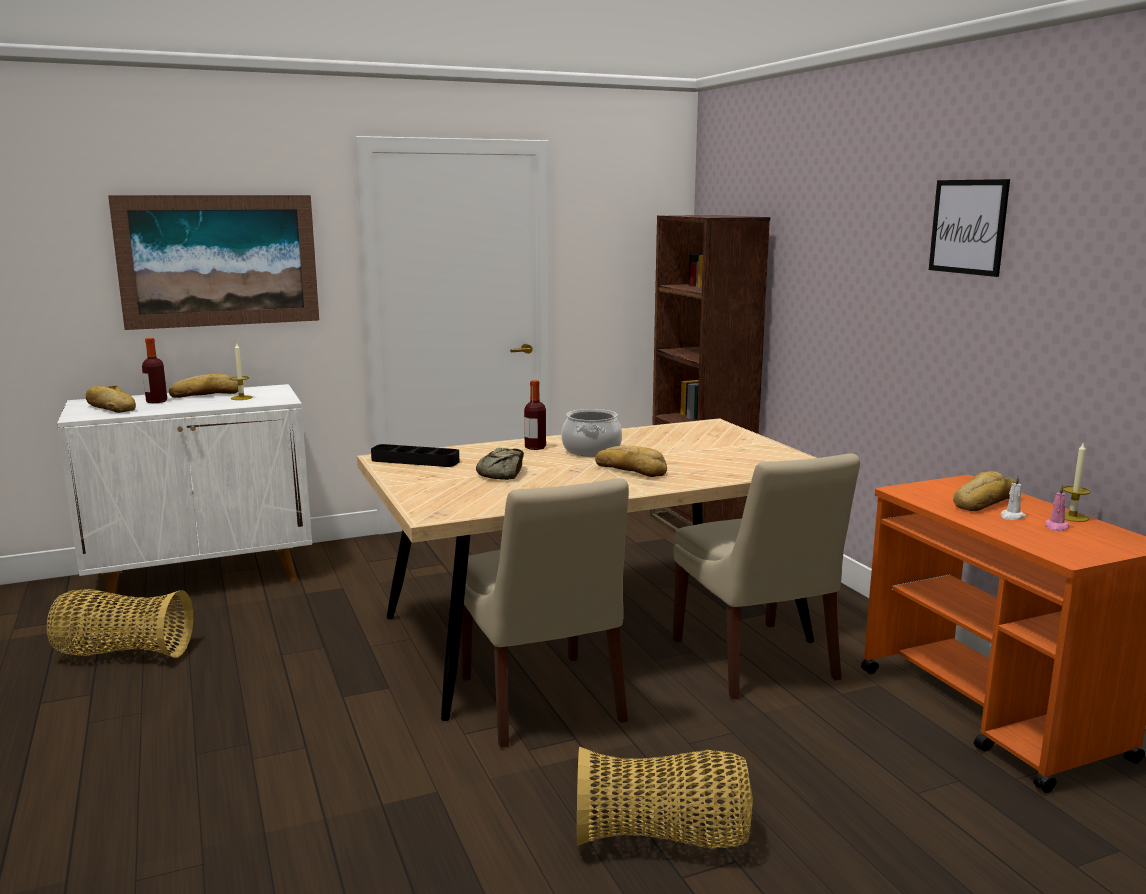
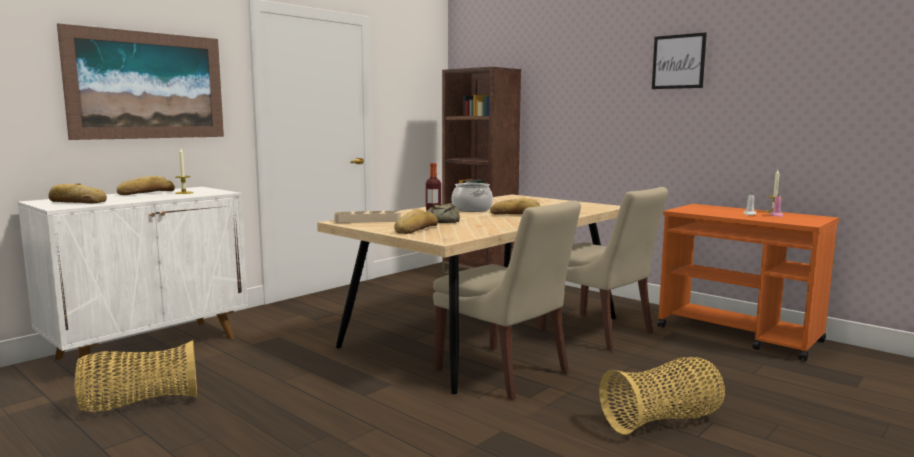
camera: 25 degrees left, 5 degrees down
(156, 401) = (111, 197): bottle -> none
(415, 461) = (367, 221): black tray -> beige tray
(983, 501) = (724, 211): bread -> bread (414, 229)

